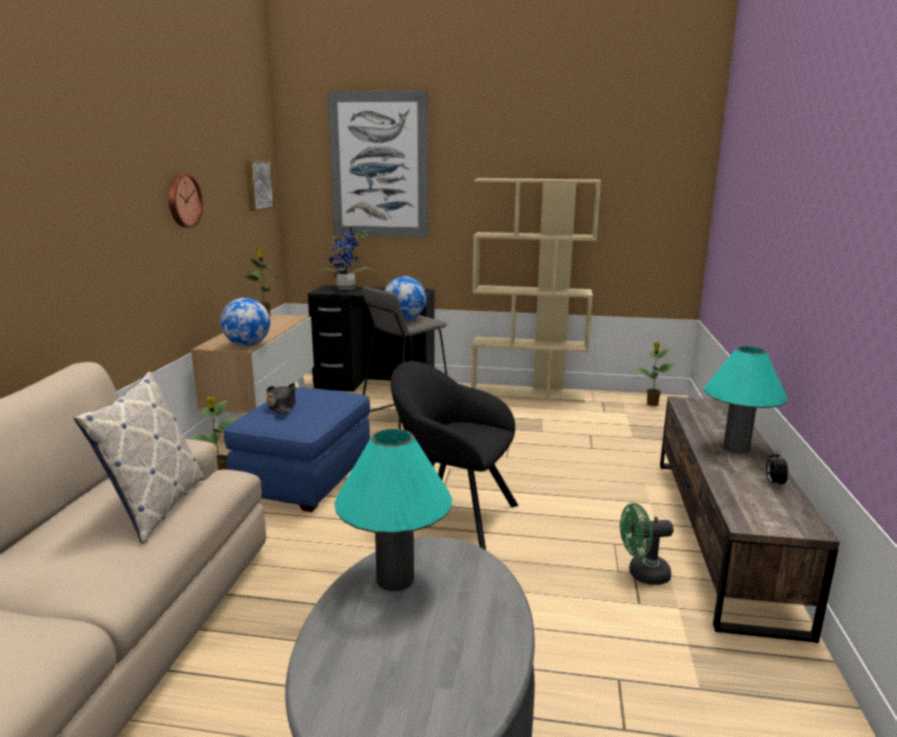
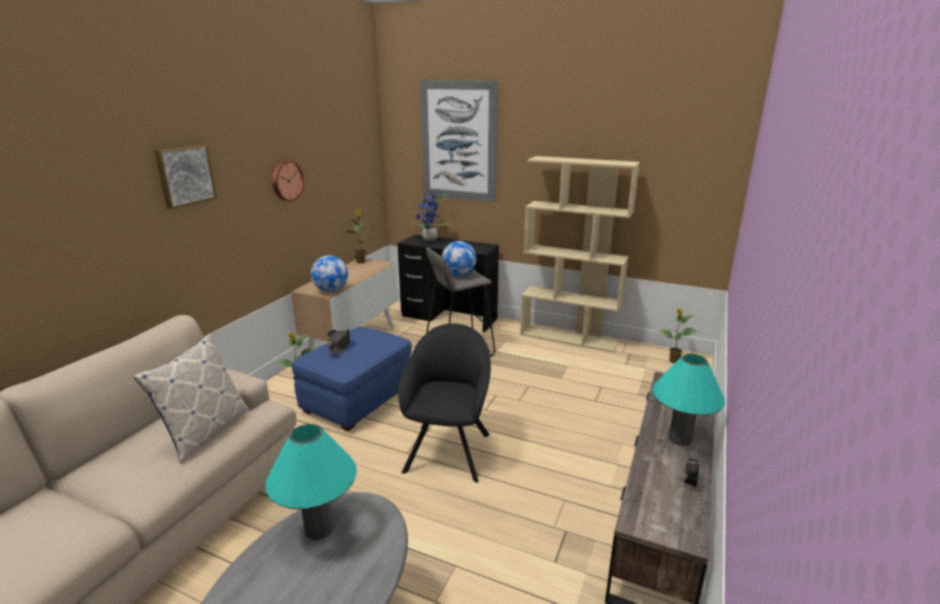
camera: 15 degrees right, 5 degrees up
(258, 185) = (362, 157): picture -> picture (185, 175)
(451, 513) = (449, 449): black armchair -> black armchair turned 60 degrees clockwise
(642, 574) = (572, 534): green fan -> none

